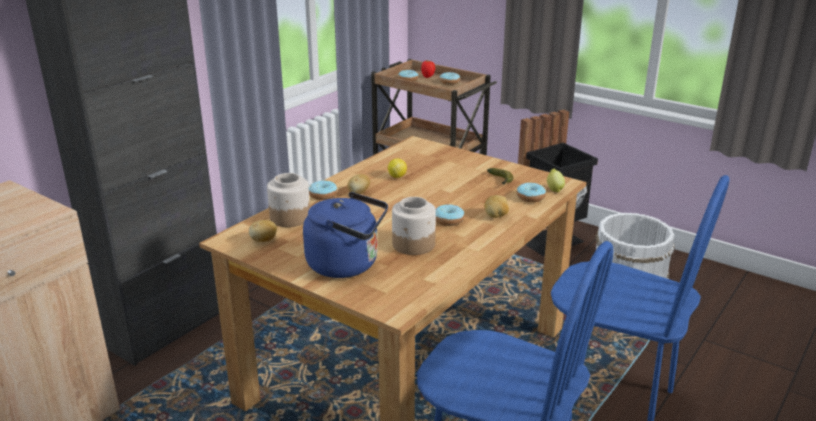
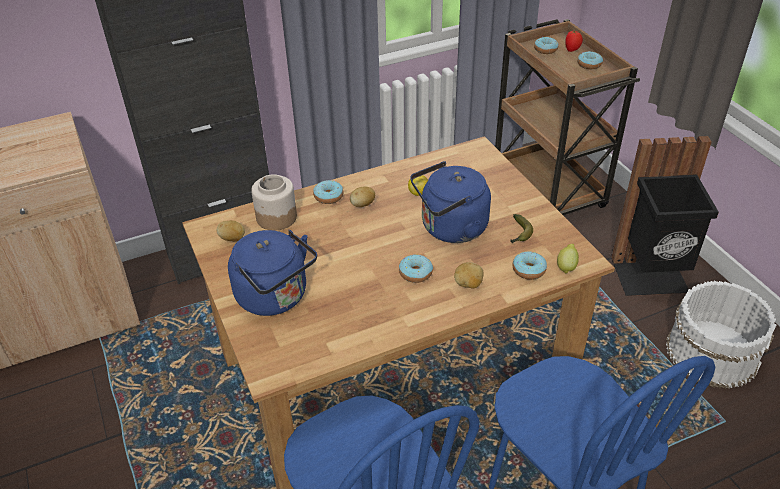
camera: 30 degrees right, 15 degrees up
(413, 245) = (354, 294): jar -> none
(446, 190) = (450, 229): none -> blue kettle

